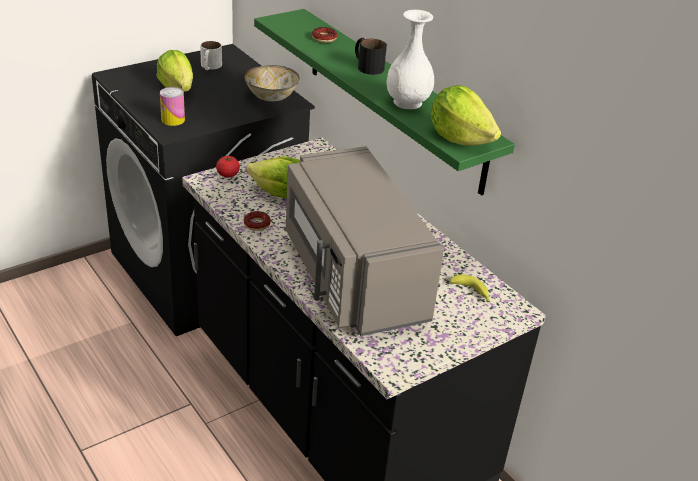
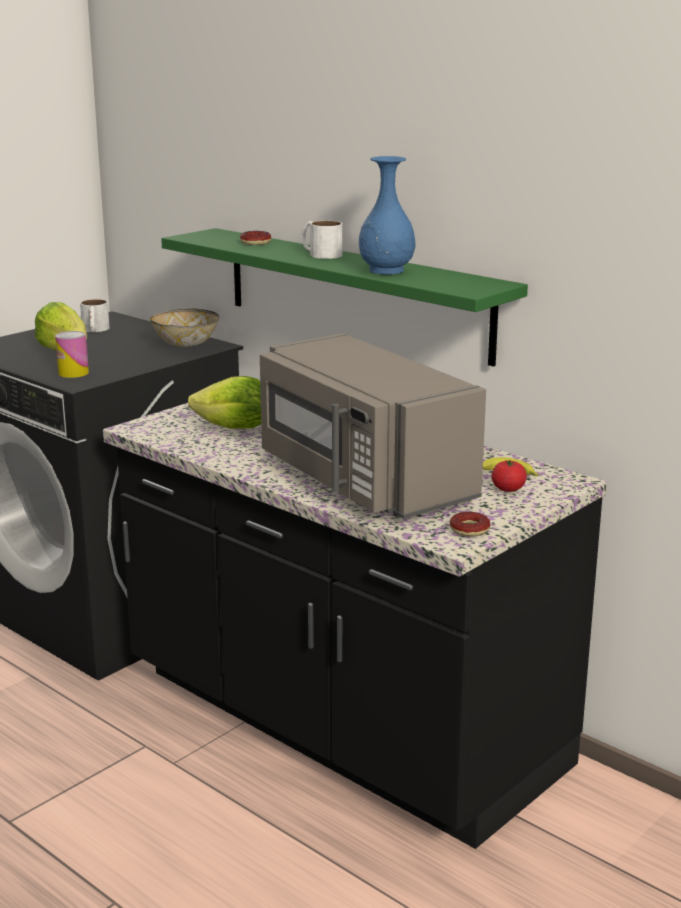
camera: 10 degrees left, 15 degrees down
(228, 175) = (160, 421): tomato -> tomato (508, 489)
(257, 224) = (220, 454): donut -> donut (469, 529)
(366, 66) = (320, 254): black mug -> white mug
(407, 102) = (386, 270): white vase -> blue vase
(460, 138) = (464, 285): lettuce -> none

